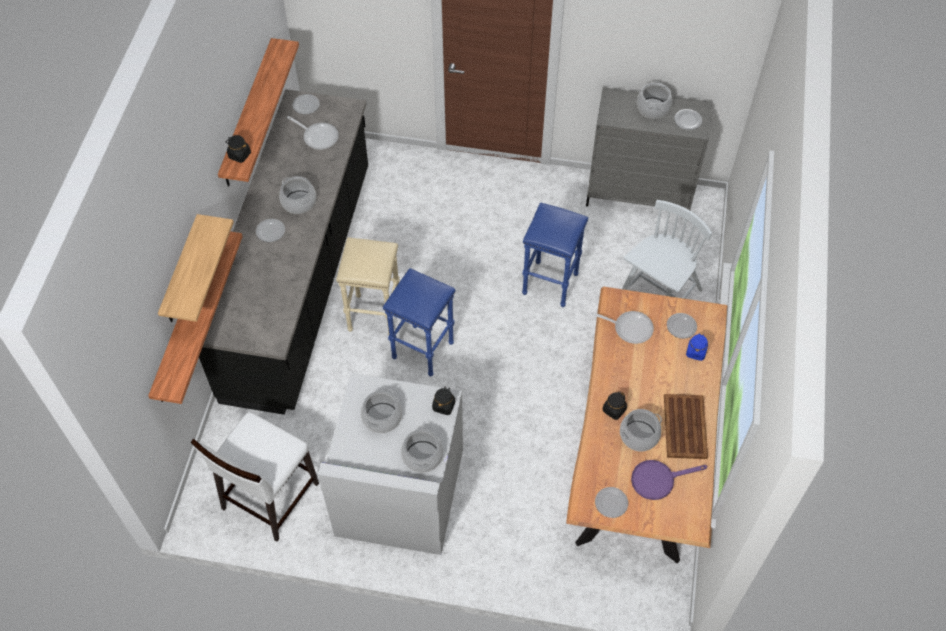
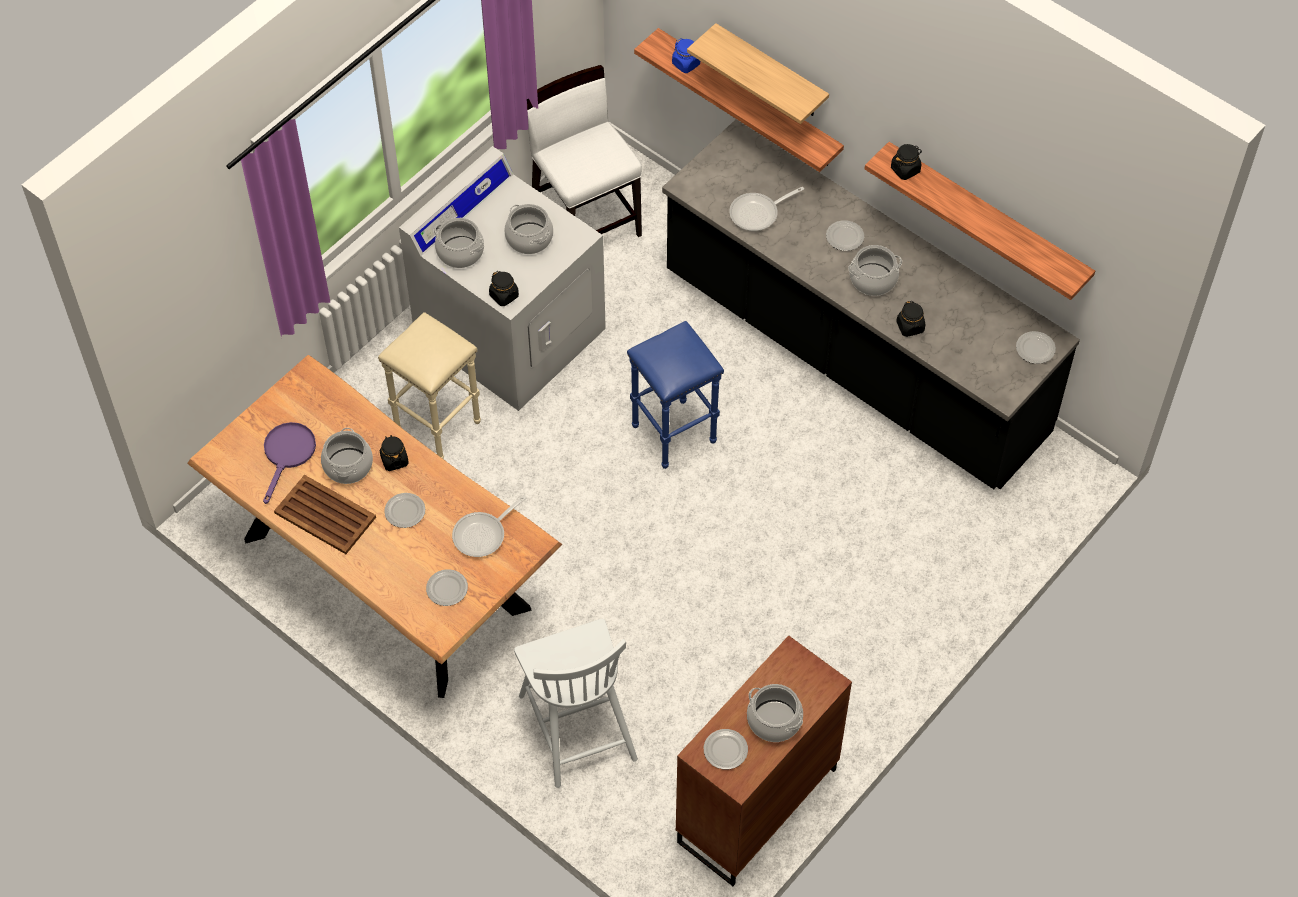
camera: 120 degrees right, 0 degrees up
(318, 136) = (971, 340): frying pan -> frying pan (758, 213)
(326, 169) = (910, 327): none -> black jar
(373, 314) = (758, 407): beige stool -> beige stool (439, 425)
(551, 283) = (681, 617): blue stool -> none
(610, 503) = (296, 398): plate -> plate (405, 511)
(639, 195) = (757, 807): grey dresser -> brown dresser
(696, 352) = (404, 583): blue jar -> blue jar (686, 64)

